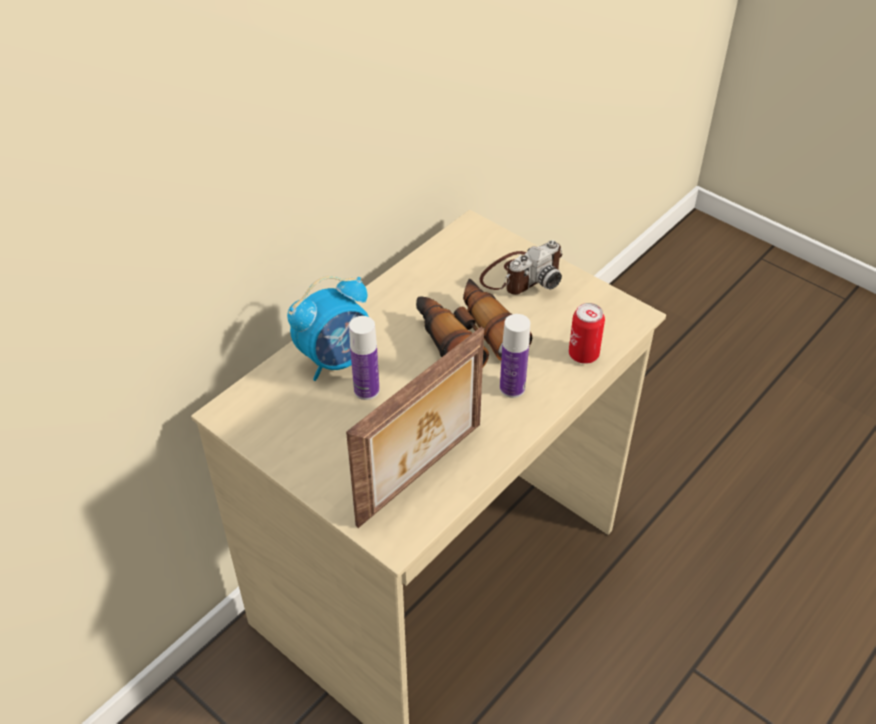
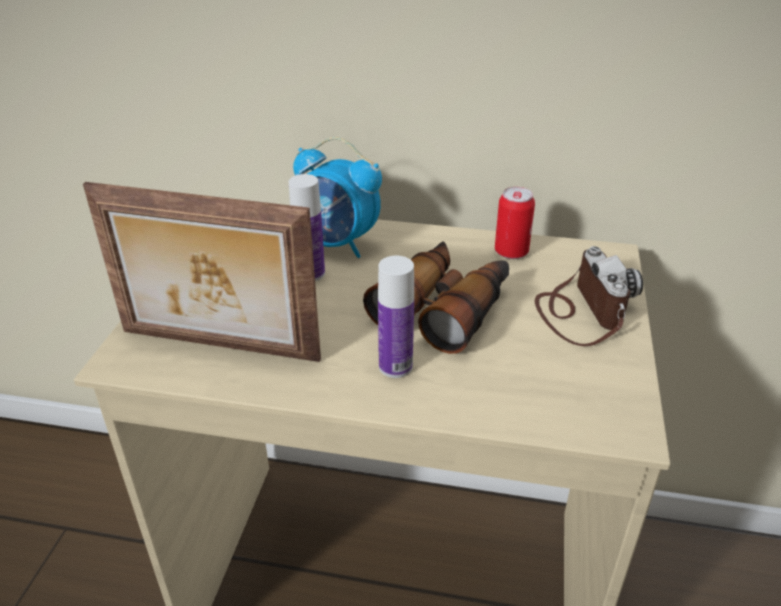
camera: 60 degrees right, 10 degrees down
(521, 275) = (581, 312): camera -> camera turned 120 degrees counterclockwise
(583, 355) = (506, 406): can -> can (511, 252)

